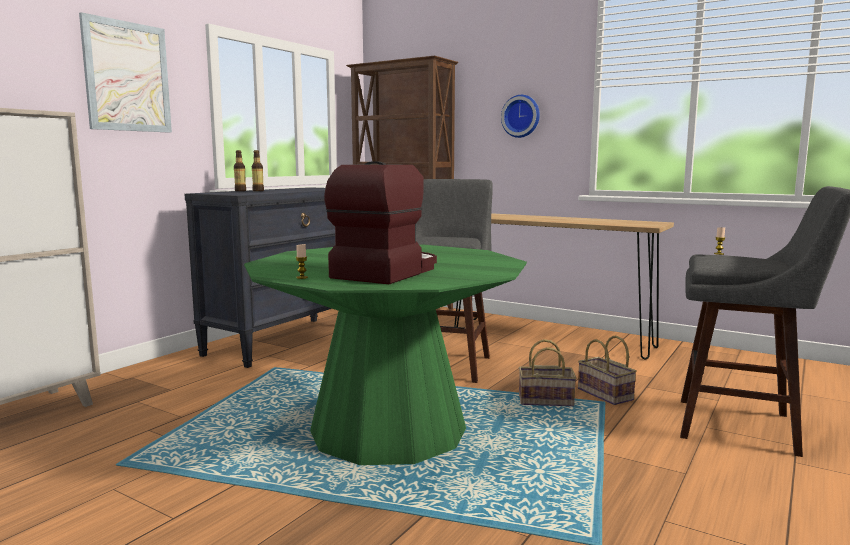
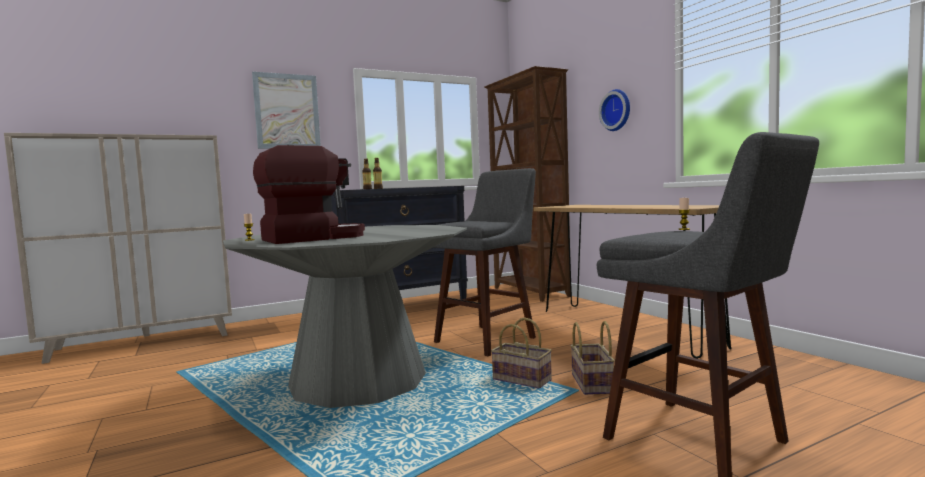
camera: 30 degrees right, 5 degrees down
(388, 430) = (358, 380): green dining table -> grey dining table

